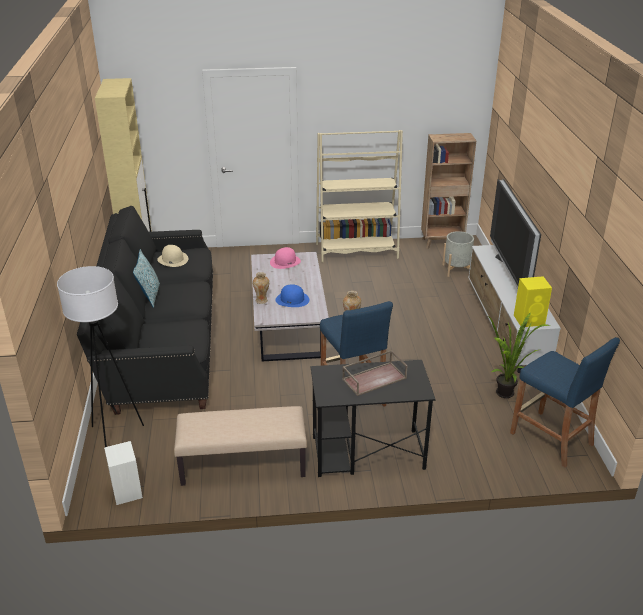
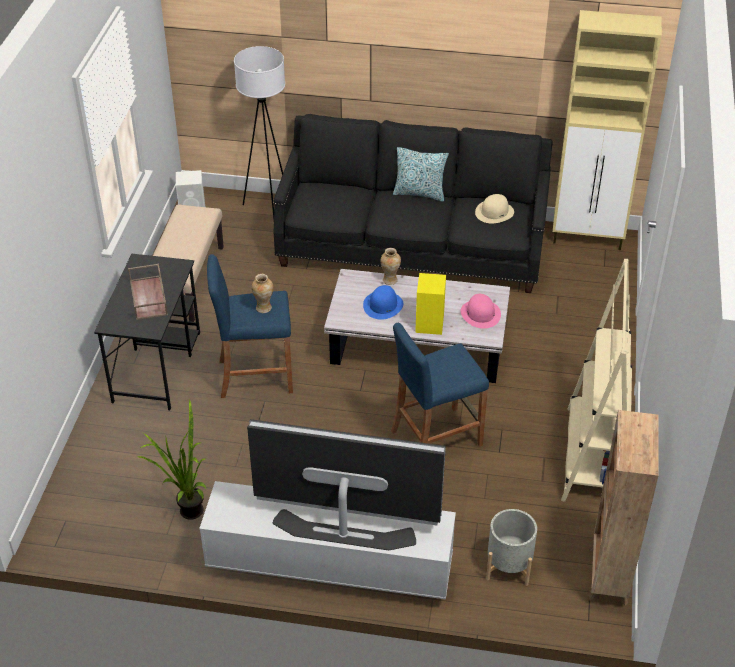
camera: 105 degrees right, 10 degrees up
(529, 320) = (231, 502): yellow speaker -> yellow speaker (429, 324)
(551, 439) = (95, 524): blue stool -> blue stool (436, 437)

